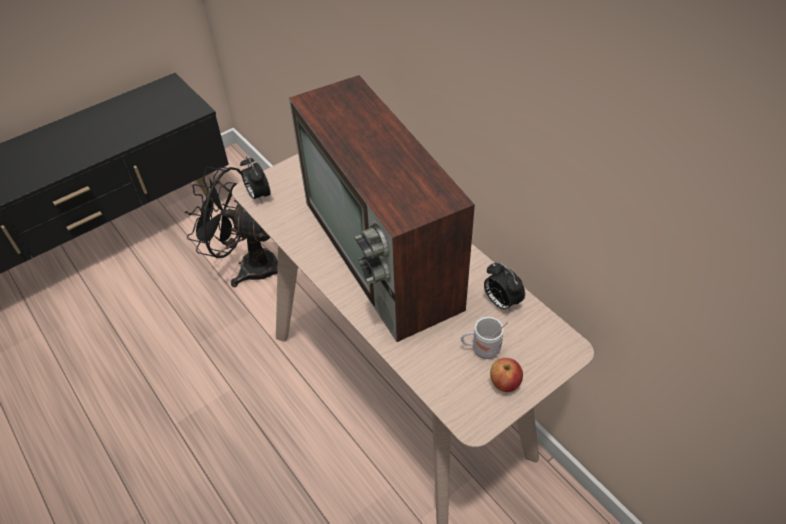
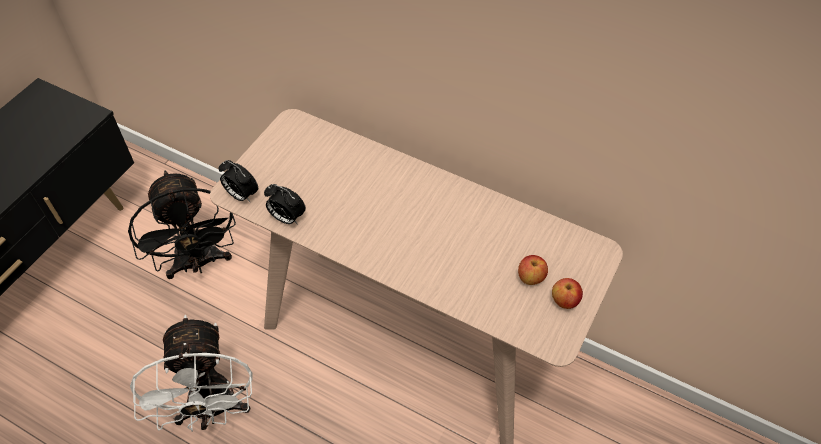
camera: 25 degrees left, 5 degrees up
(199, 392) = (212, 410): none -> white fan
(249, 265) = (198, 263): black fan -> black fan turned 105 degrees counterclockwise
(383, 256) = (399, 219): television -> none
(481, 349) = (530, 278): white mug -> apple
(501, 302) = (525, 229): alarm clock -> alarm clock (287, 218)

